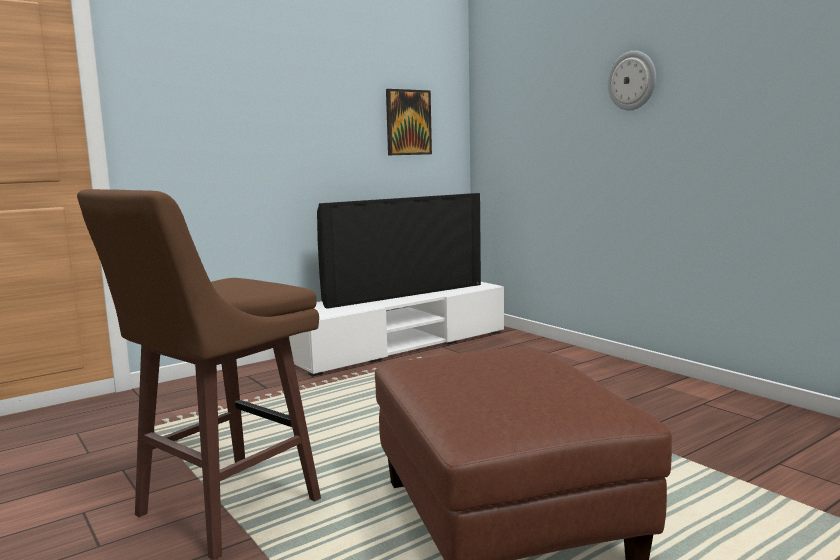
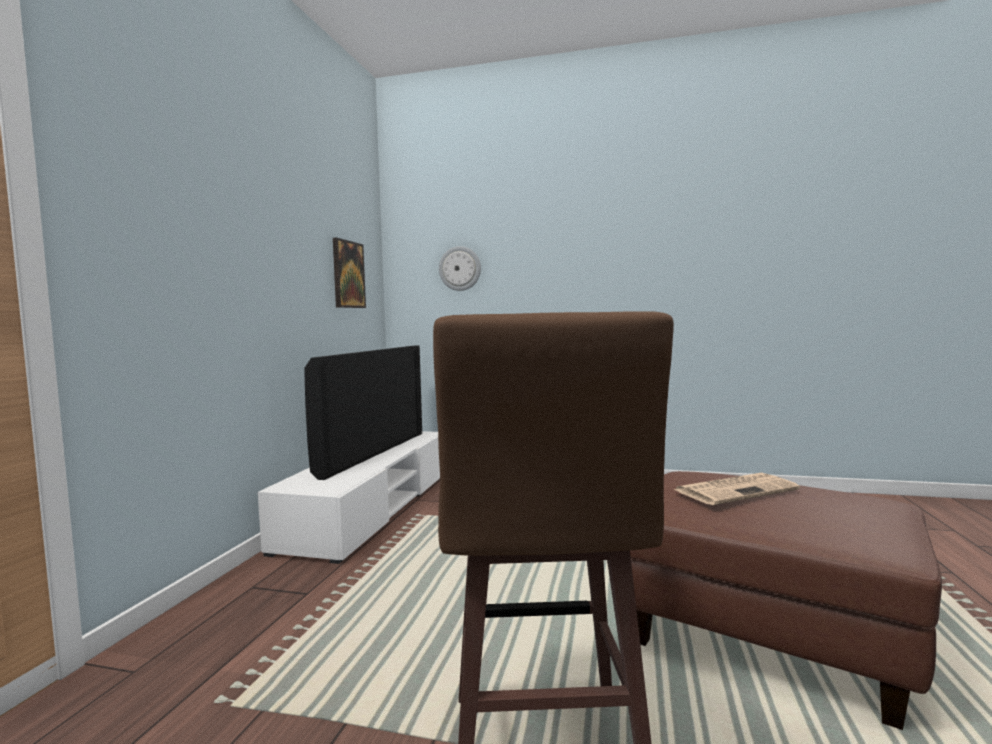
camera: 40 degrees left, 5 degrees down
(492, 367) = (736, 490): none -> newspaper
(632, 80) = (571, 249): wall clock -> wall clock (460, 268)

